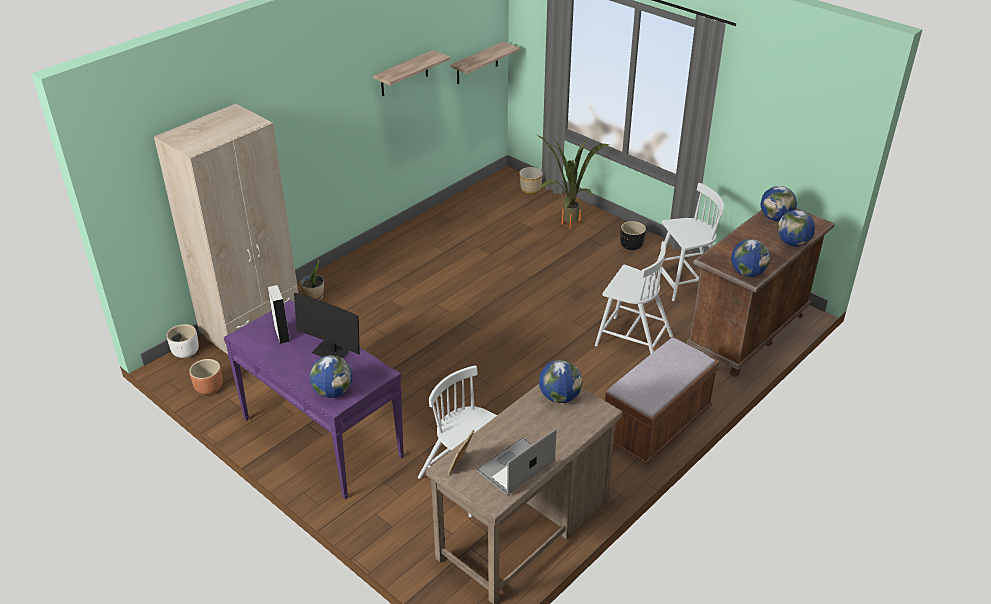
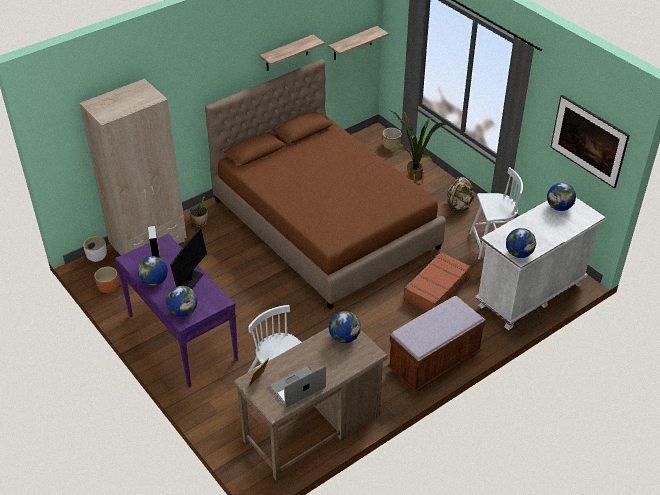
camera: 10 degrees right, 5 degrees up
(332, 351) = (190, 279): monitor -> monitor turned 105 degrees counterclockwise
(473, 281) = (324, 223): none -> brown bed
(631, 246) = (459, 206): black planter -> beige backpack
(632, 340) = (436, 289): white chair -> brown suitcase
(747, 333) = (530, 294): brown dresser -> white dresser
(792, 243) = (565, 231): globe -> globe (154, 281)
(799, 148) = (586, 153): none -> picture

